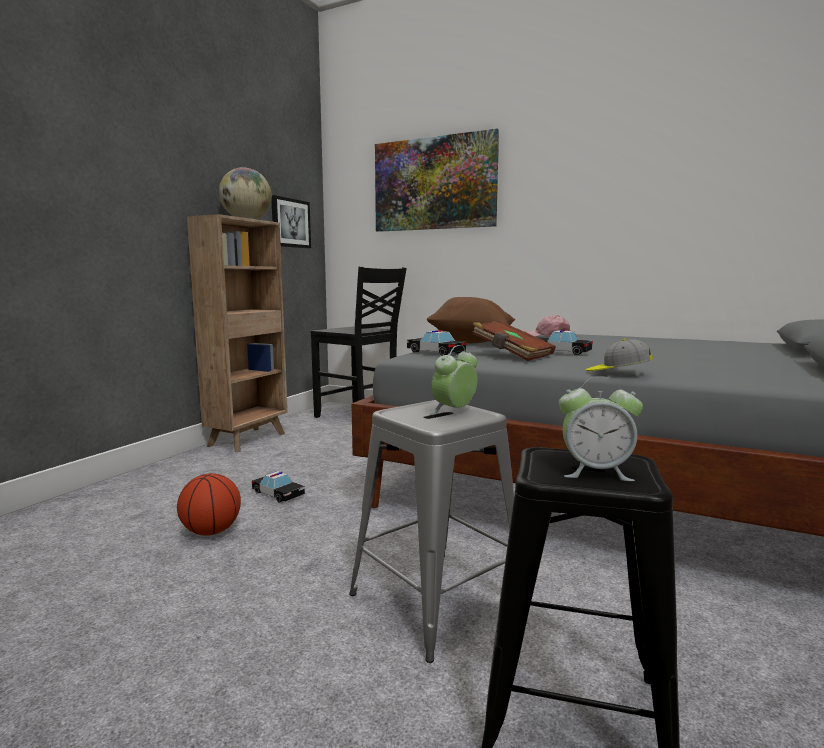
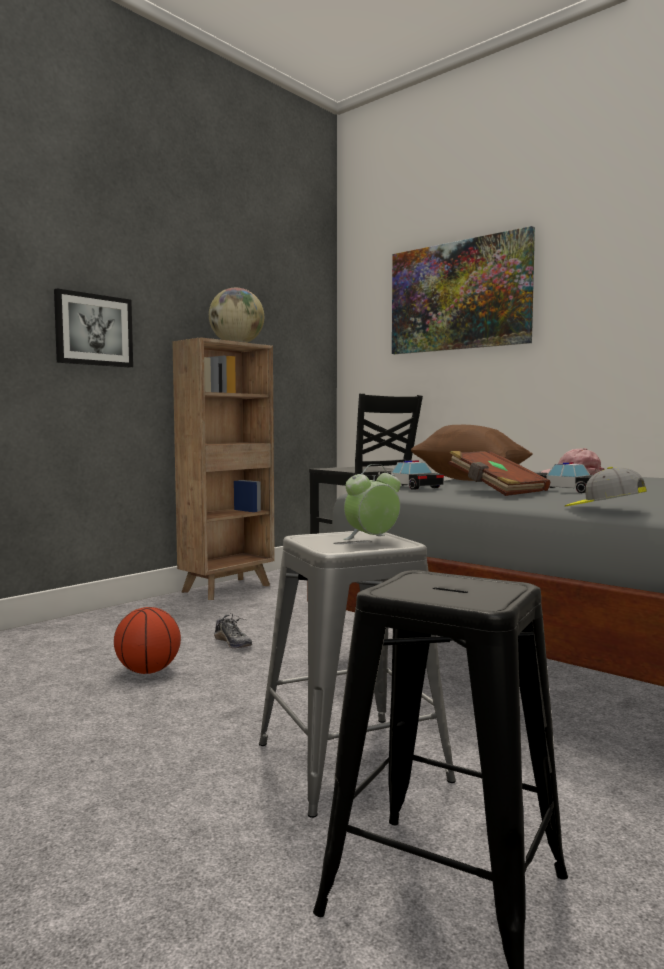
camera: 15 degrees right, 5 degrees down
(278, 494) = (233, 643): toy car -> shoe
(290, 223) = (294, 347): picture -> picture (93, 330)
(596, 472) = (452, 592): alarm clock -> none

